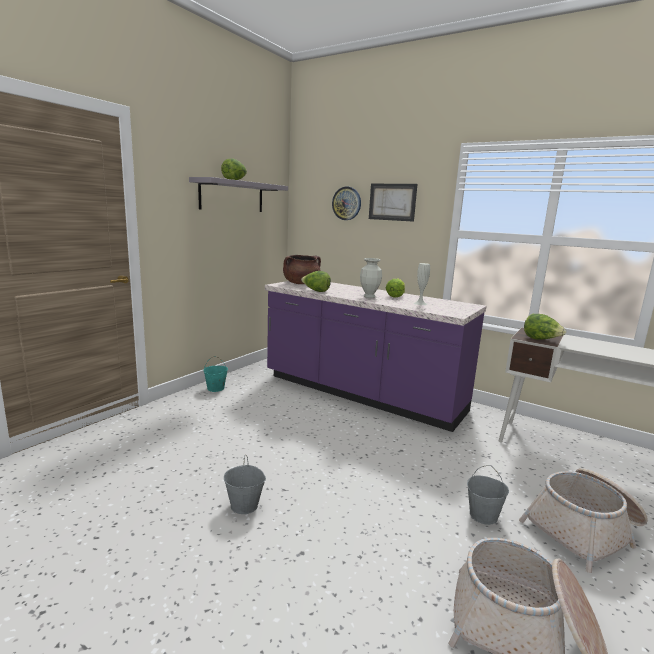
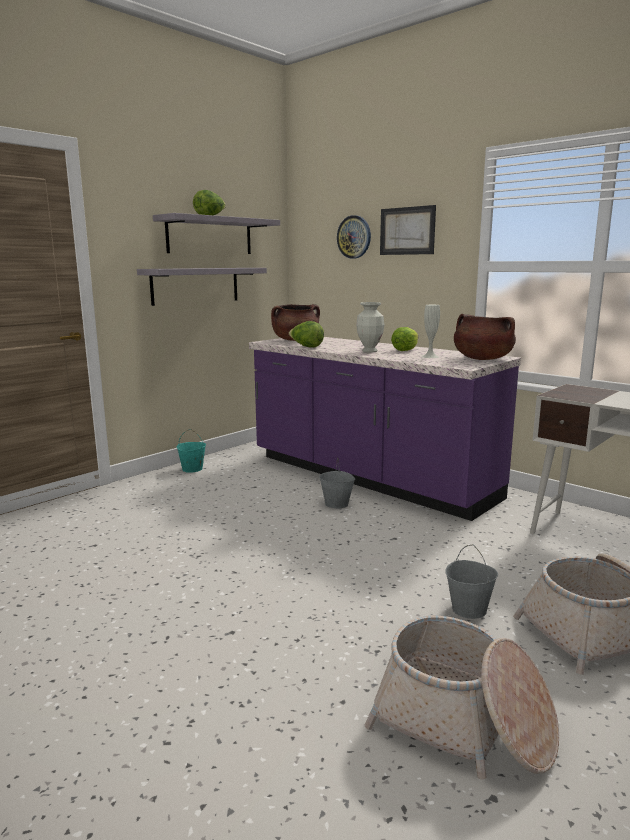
camera: 10 degrees right, 0 degrees up
(220, 236) = (195, 285): none -> grey shelf
(245, 505) = (184, 585): grey bucket -> grey bucket (337, 504)
(460, 307) = (482, 359): none -> brown cooking pot
(541, 340) = (578, 396): lettuce -> none

